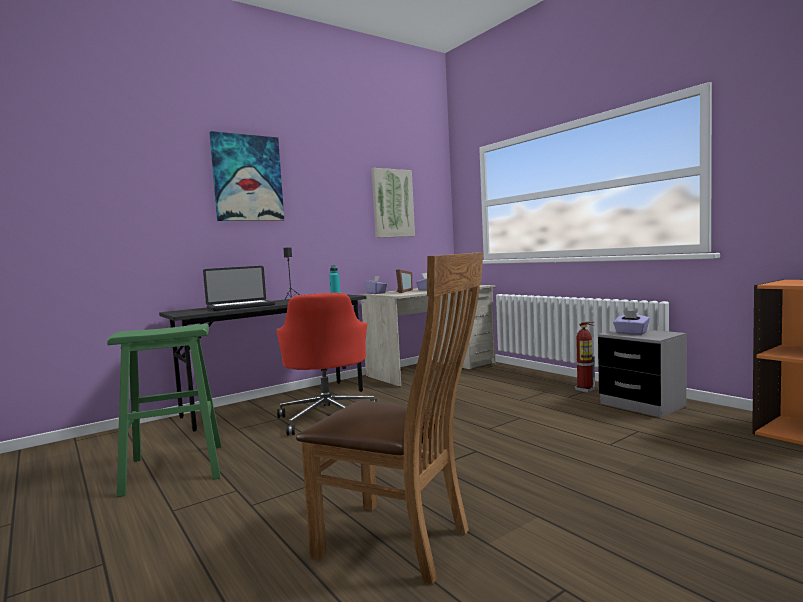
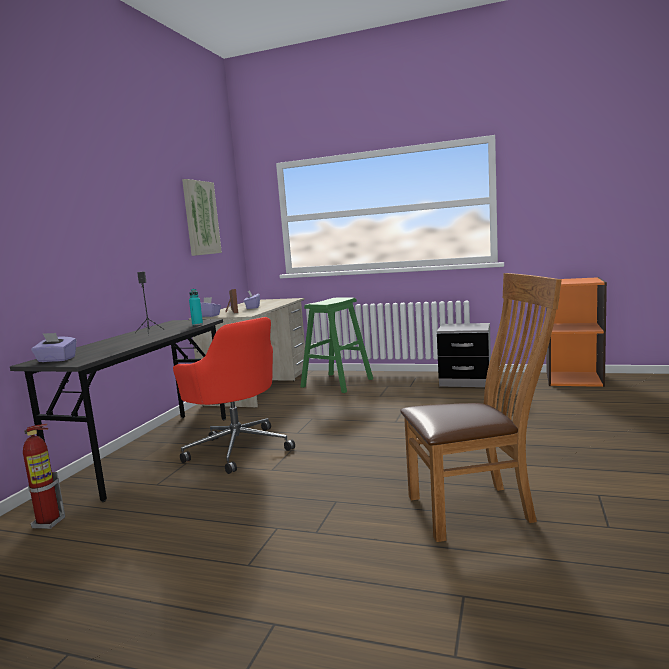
camera: 35 degrees left, 5 degrees up
(174, 468) = (164, 537): green stool -> green stool (337, 383)
(241, 306) = (116, 346): laptop -> none
(247, 178) = (78, 188): picture -> none
(585, 390) = (413, 379): fire extinguisher -> fire extinguisher (49, 523)
(631, 333) = (457, 327): purple tissue box -> purple tissue box (56, 360)

